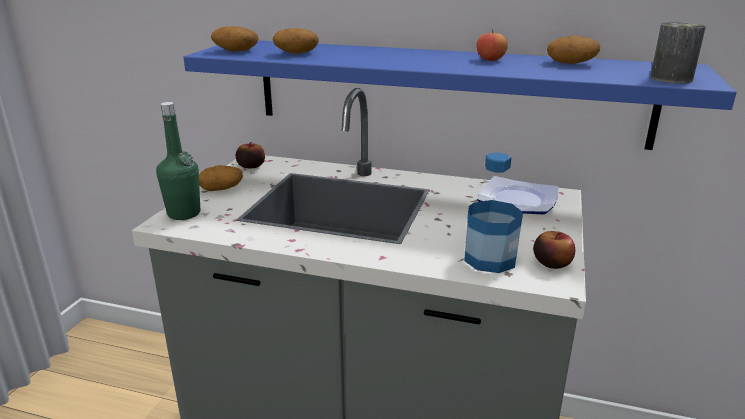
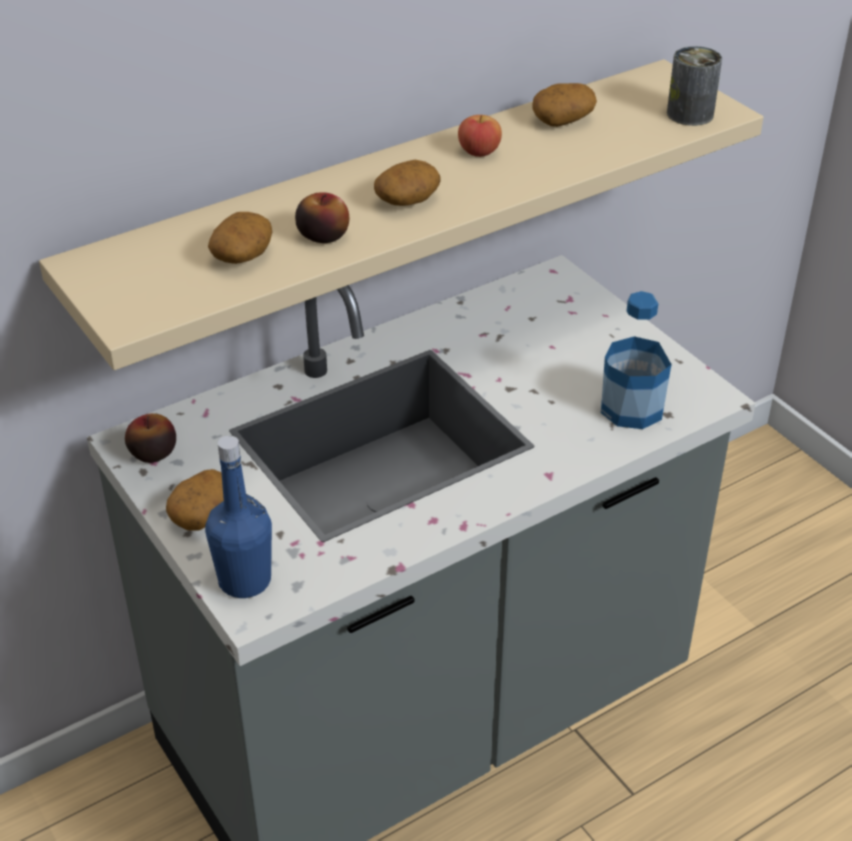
camera: 50 degrees left, 15 degrees up
(184, 214) = (245, 580): green bottle -> blue bottle
(235, 51) = (148, 295): potato -> potato (407, 201)
(445, 91) = (386, 203): blue shelf -> beige shelf
(516, 200) = (534, 310): plate -> none
(552, 263) = (679, 376): apple -> apple (323, 235)

